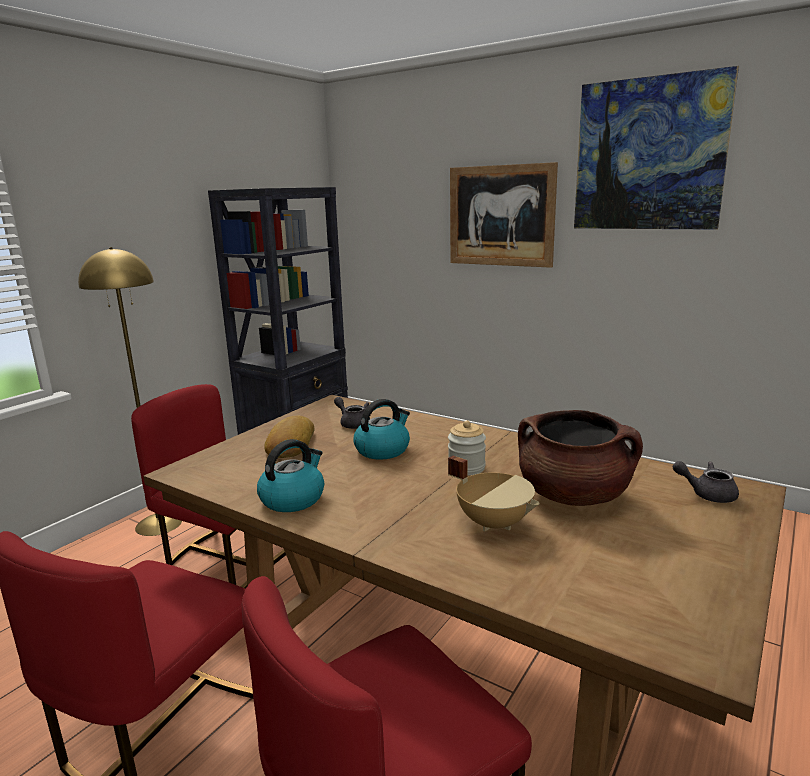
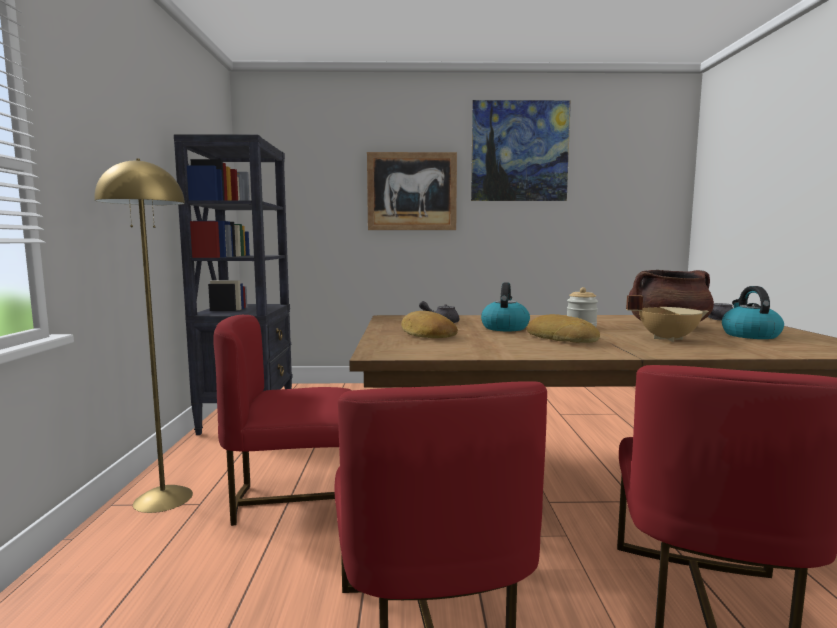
camera: 35 degrees left, 10 degrees down
(293, 498) = (521, 349): kettle -> kettle (749, 335)
(385, 487) = (562, 338): none -> bread

